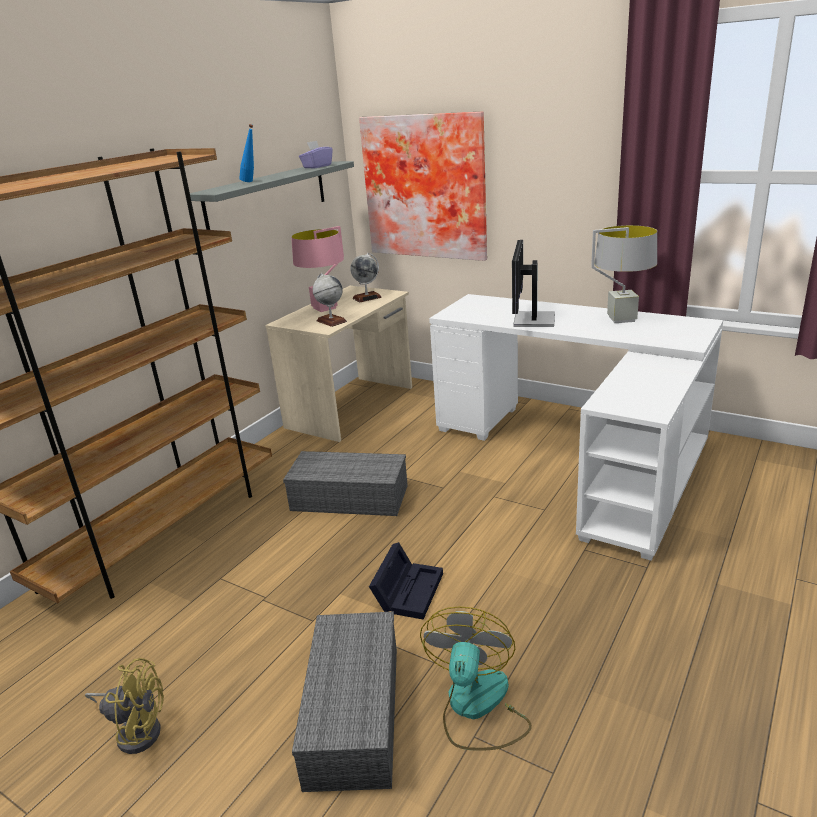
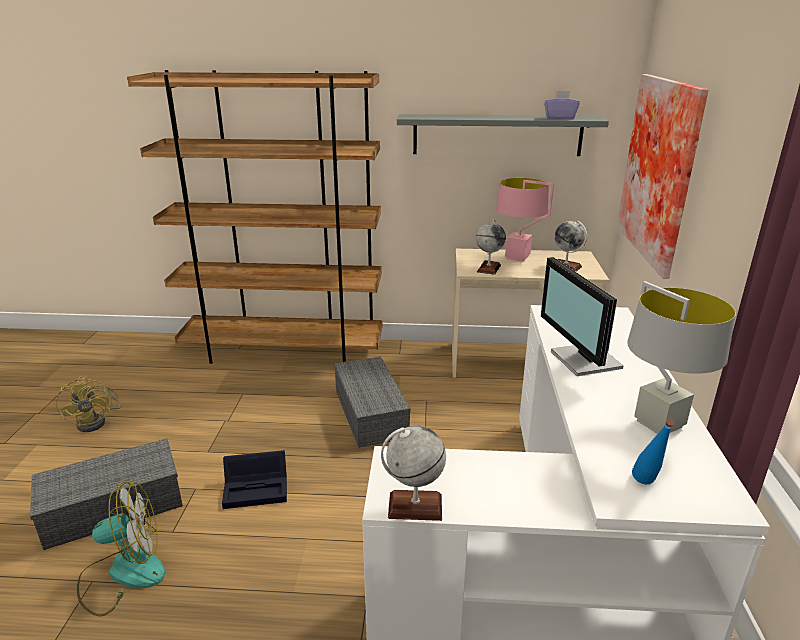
camera: 60 degrees right, 0 degrees up
(251, 182) = (462, 116): blue bottle -> blue bottle (646, 486)
(531, 320) = (583, 361): monitor -> monitor turned 90 degrees counterclockwise
(661, 405) = (415, 506): none -> globe

